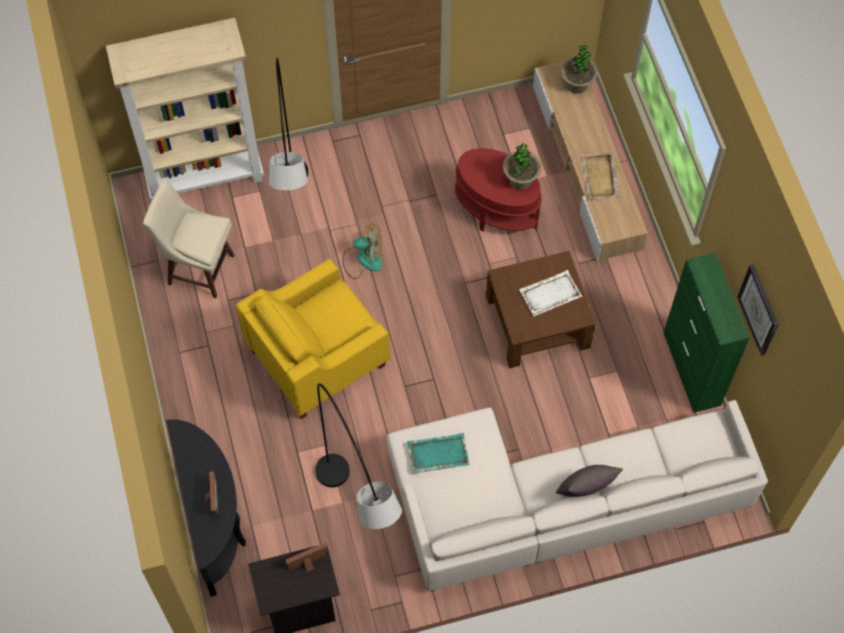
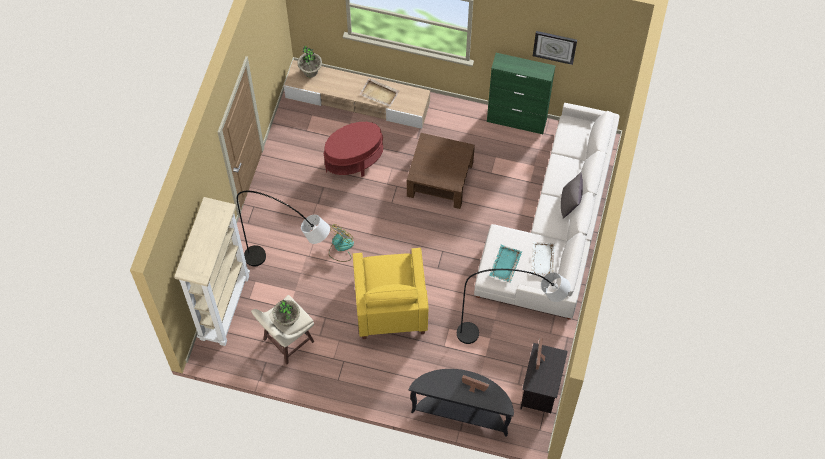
camera: 60 degrees left, 0 degrees up
(520, 180) = (362, 130): potted plant -> potted plant (287, 319)
(549, 294) = (442, 157): white tray -> white tray (542, 260)

